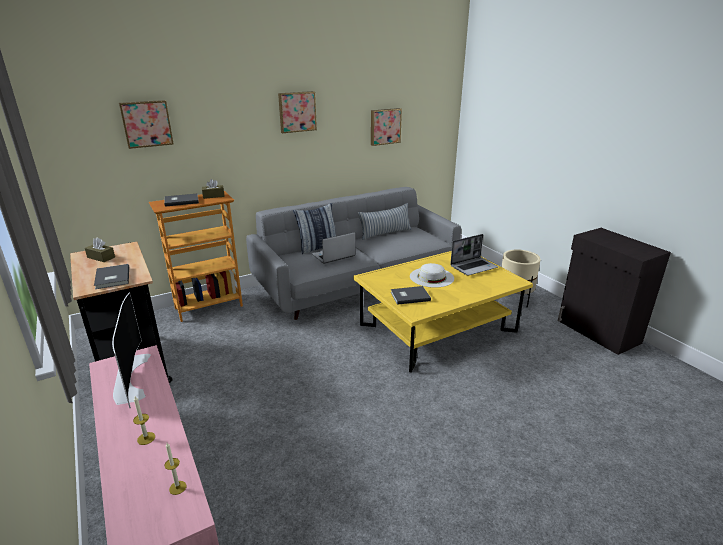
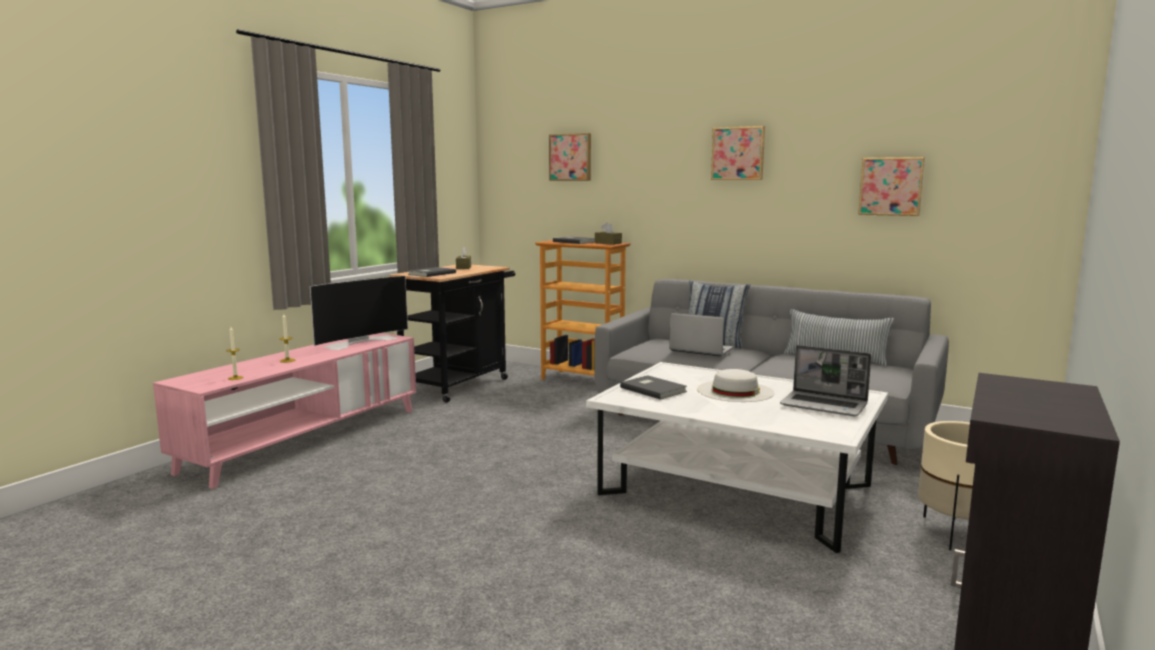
camera: 60 degrees right, 15 degrees down
(437, 328) = (735, 490): yellow coffee table -> white coffee table

